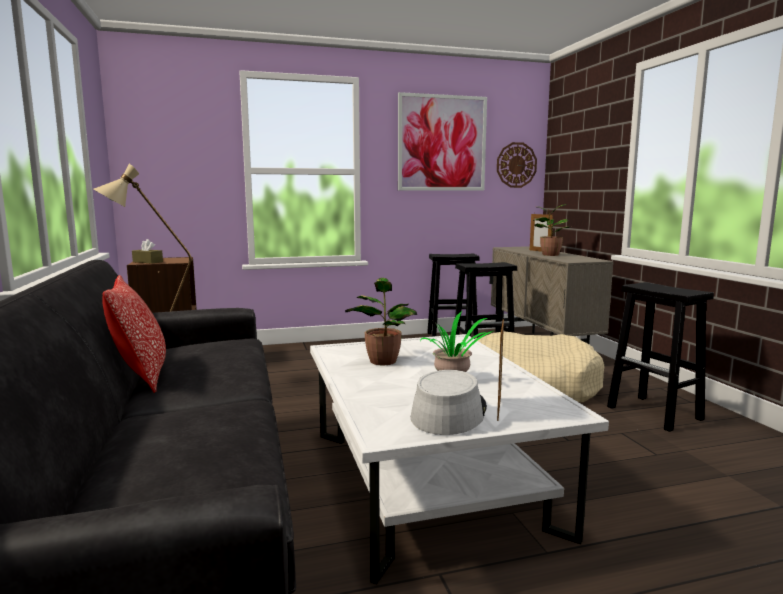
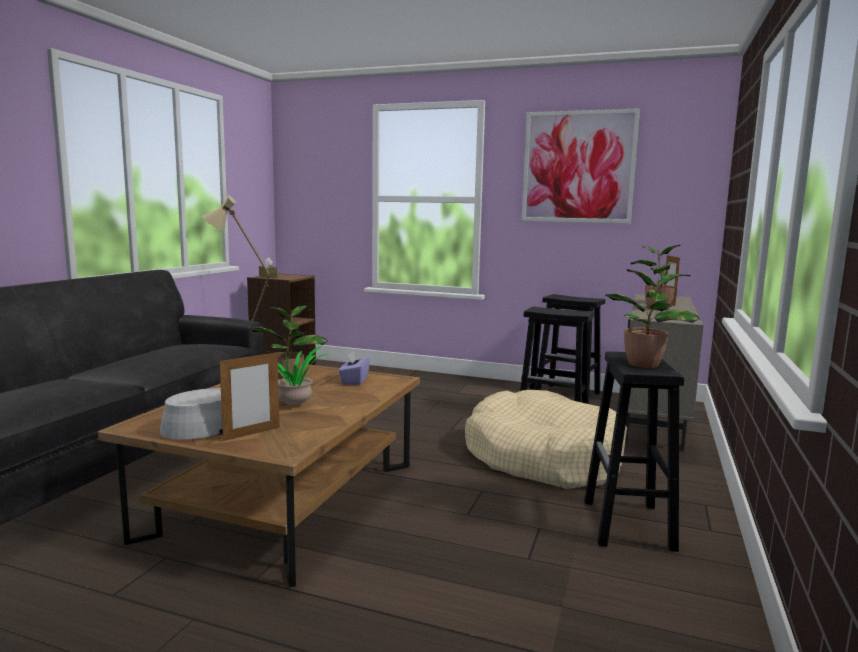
camera: 35 degrees right, 0 degrees up
(141, 376) = (119, 357): pillow -> none
(428, 480) = (286, 499): white coffee table -> brown coffee table
(430, 347) = (354, 381): none -> purple tissue box
(516, 165) = (680, 192): wall clock -> none
(668, 288) = (645, 364): none -> potted plant

